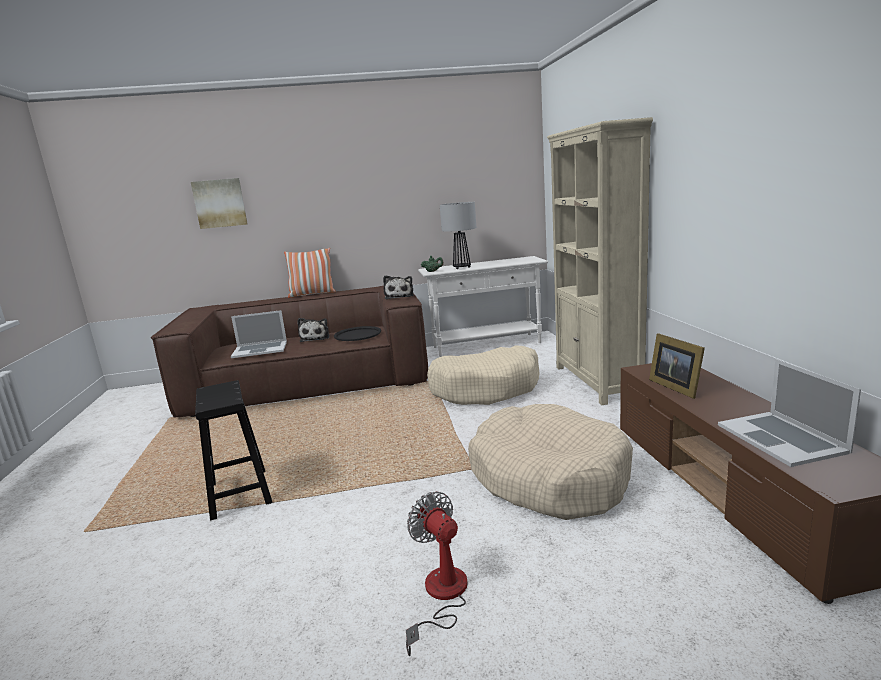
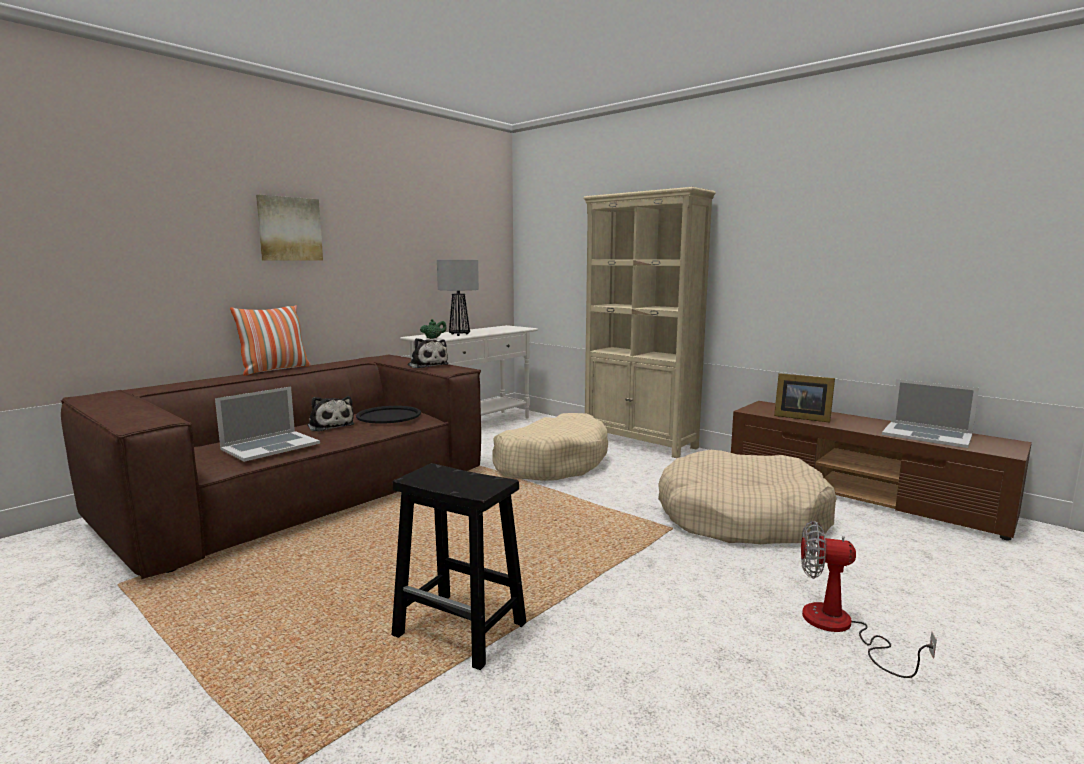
camera: 40 degrees left, 5 degrees down
(220, 203) = (130, 224): picture -> picture (289, 229)

